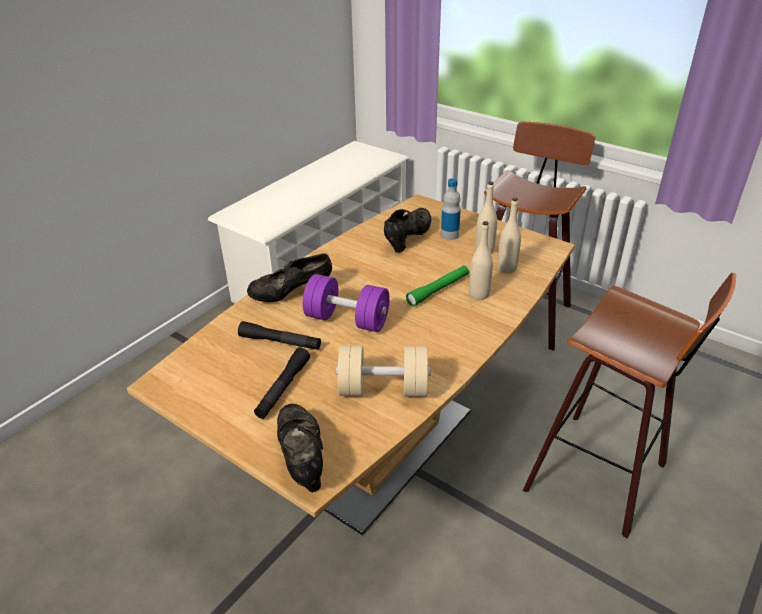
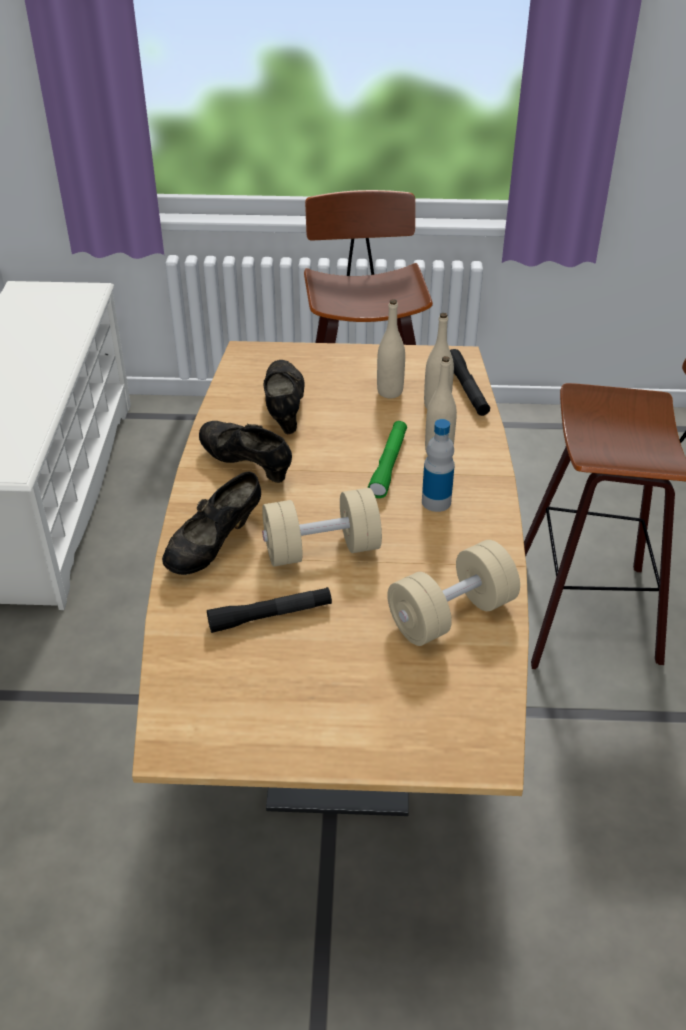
camera: 35 degrees left, 5 degrees up
(283, 388) = (338, 671): black flashlight -> black flashlight (466, 389)
(302, 459) = (449, 741): black shoe -> black shoe (246, 465)
(347, 320) = (321, 549): purple dumbbell -> beige dumbbell
(449, 235) = (329, 386): bottle -> bottle (436, 502)

